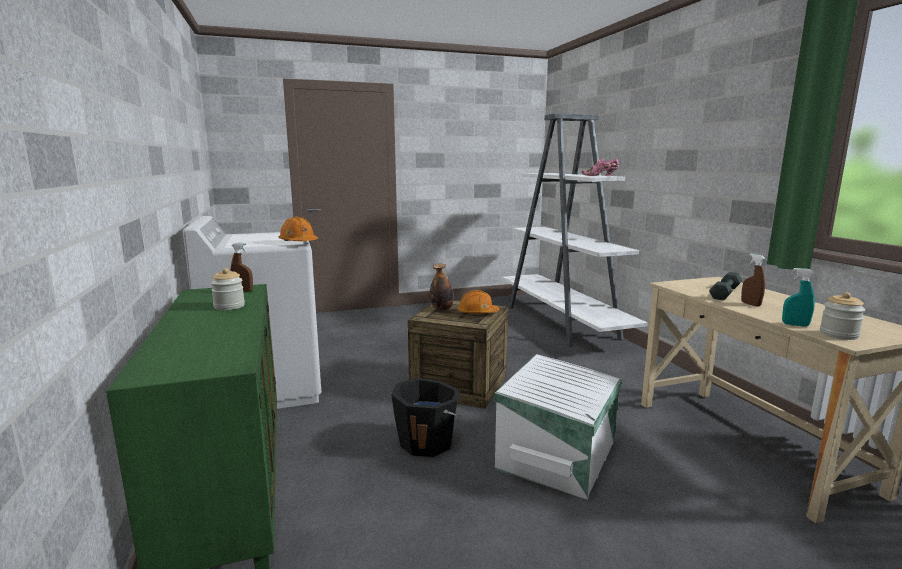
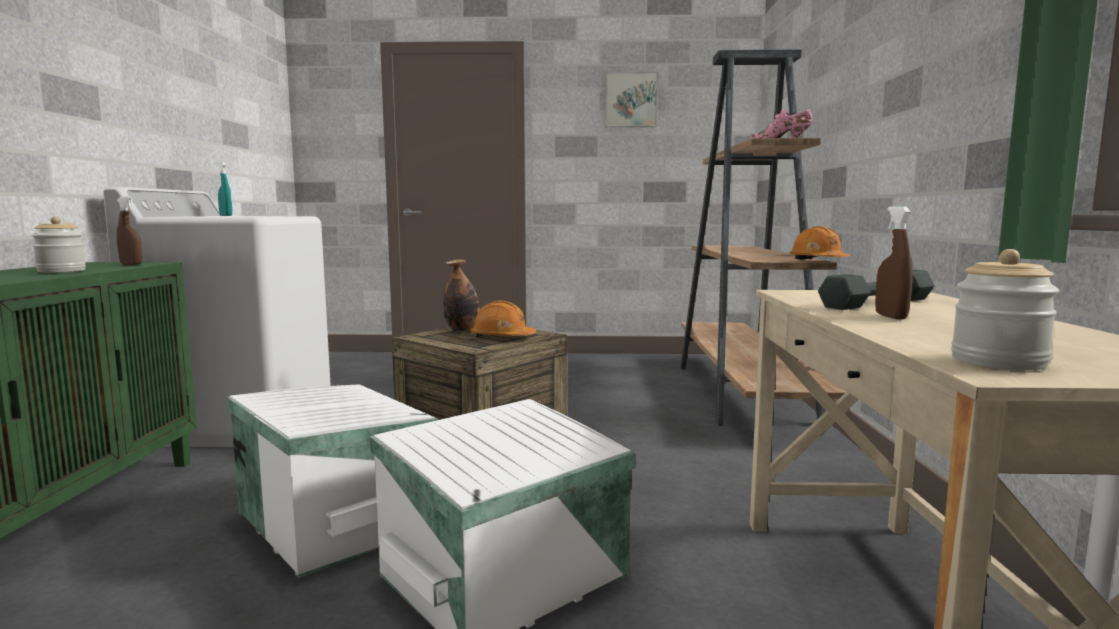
camera: 20 degrees right, 5 degrees down
(298, 242) = (257, 216): orange hard hat -> orange hard hat (817, 261)
(427, 441) = (338, 518): black bucket -> white storage box
(466, 128) = (630, 100): none -> picture
(562, 322) = (743, 393): white bookcase -> brown bookcase
(795, 325) = (918, 343): turquoise spray bottle -> turquoise spray bottle (226, 216)

